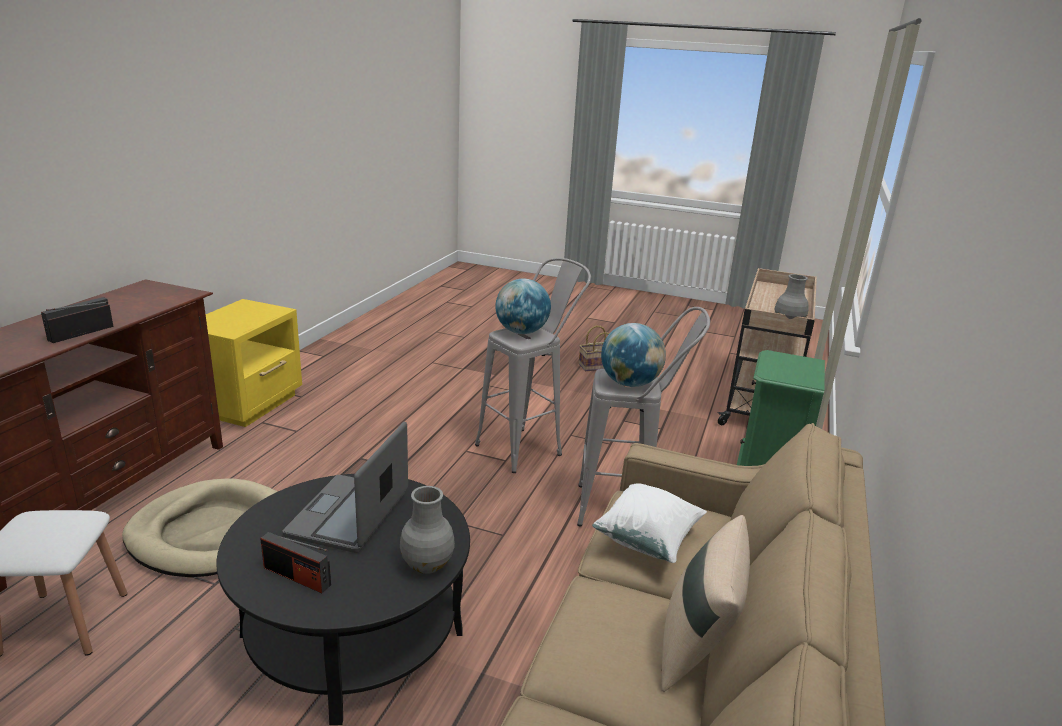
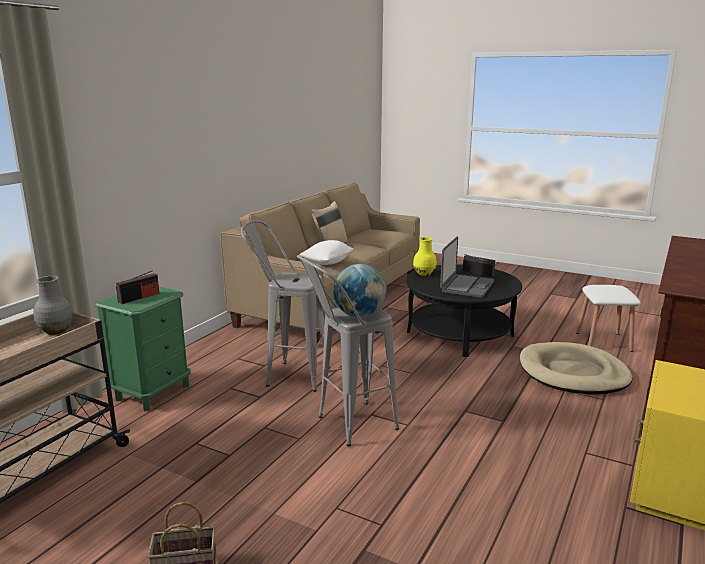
camera: 170 degrees left, 5 degrees down
(81, 333) = (681, 259): radio -> radio (139, 297)
(427, 564) = (424, 274): grey vase -> yellow vase
(630, 384) = (294, 279): globe -> none

